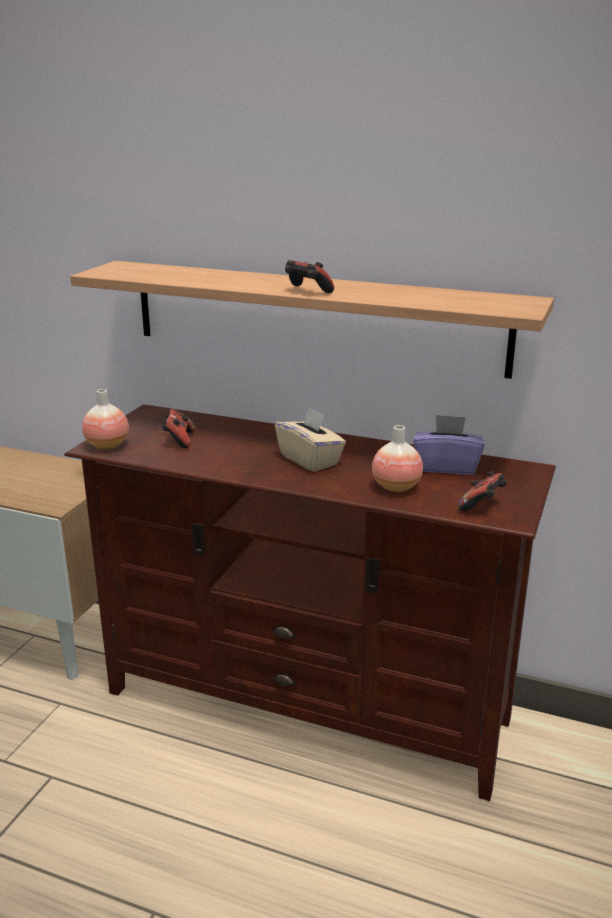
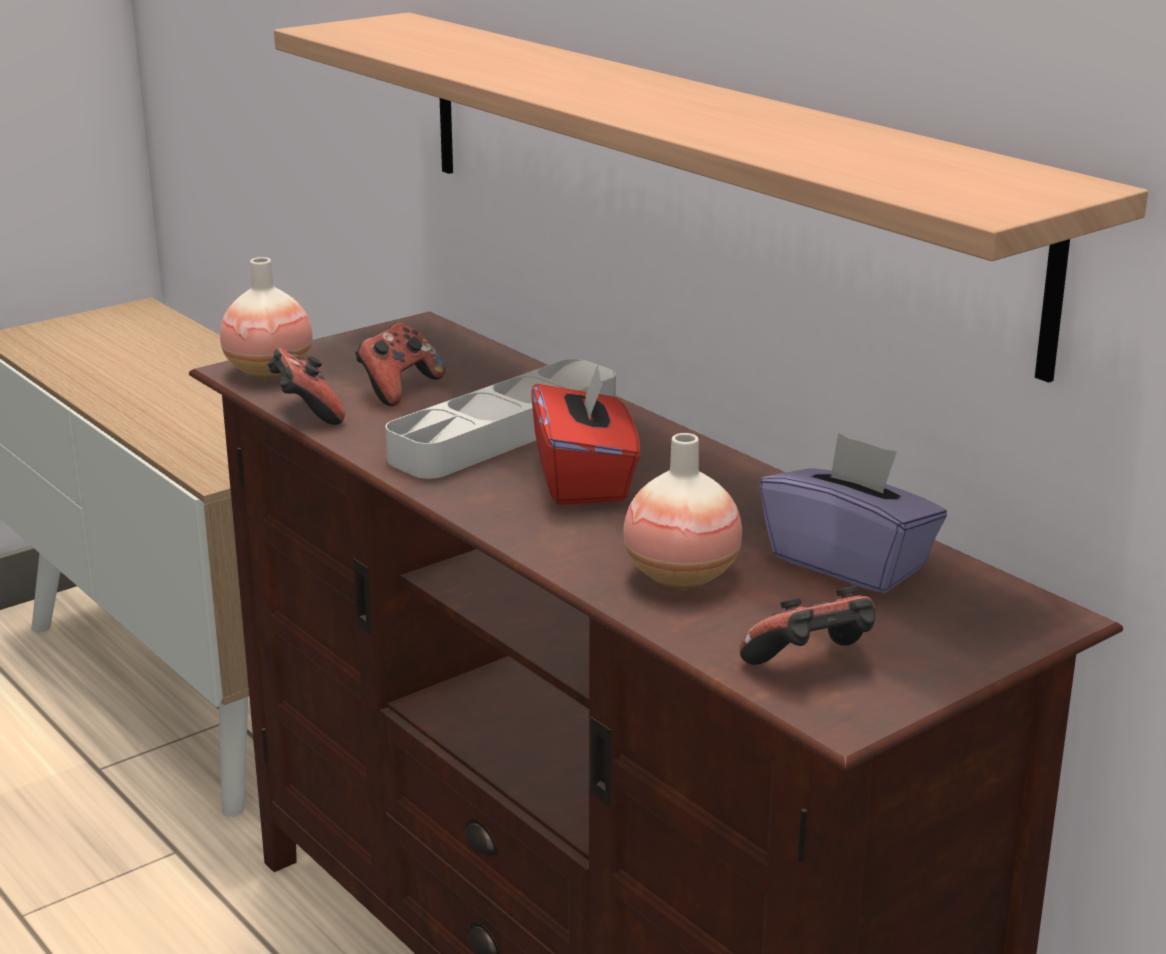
camera: 30 degrees right, 0 degrees up
(251, 448) = (505, 432): none -> grey tray
(307, 292) = (611, 106): game controller -> game controller (306, 413)
(310, 460) = (584, 480): beige tissue box -> red tissue box

